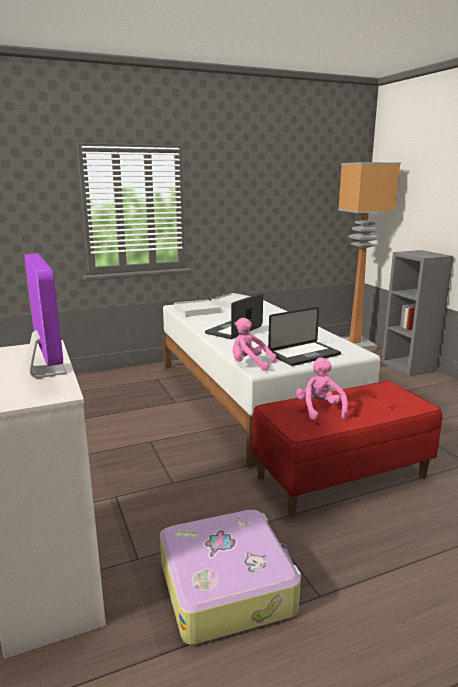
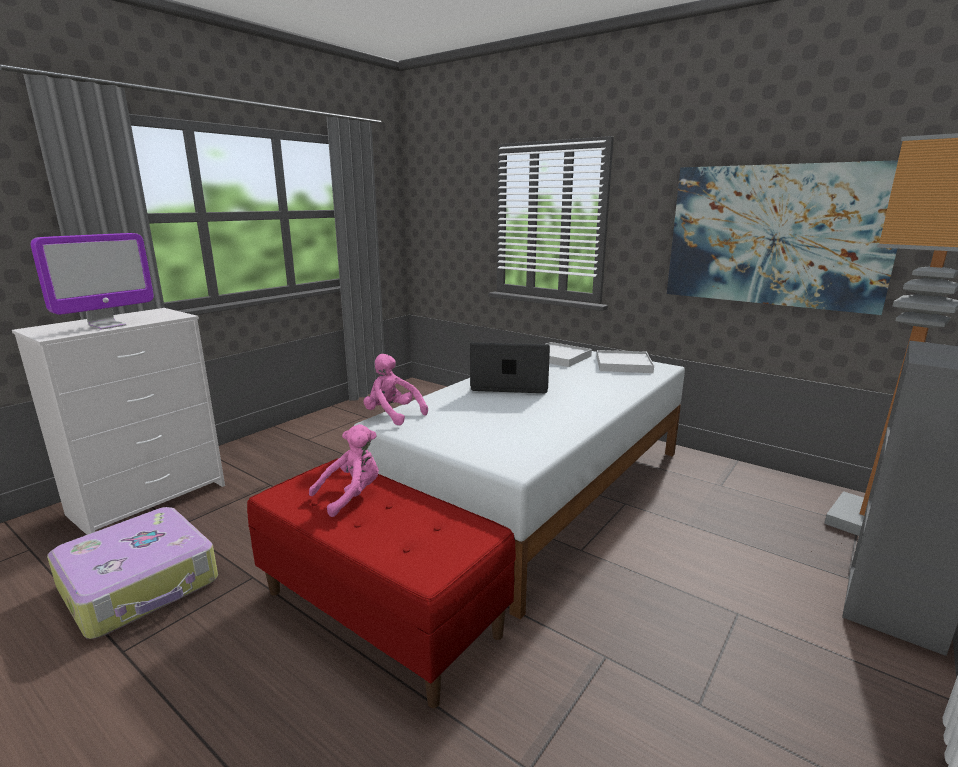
camera: 60 degrees right, 0 degrees up
(250, 364) = (392, 415): pink plush toy -> pink plush toy turned 45 degrees counterclockwise
(282, 210) = (775, 236): none -> picture
(304, 355) = (461, 434): laptop -> none

